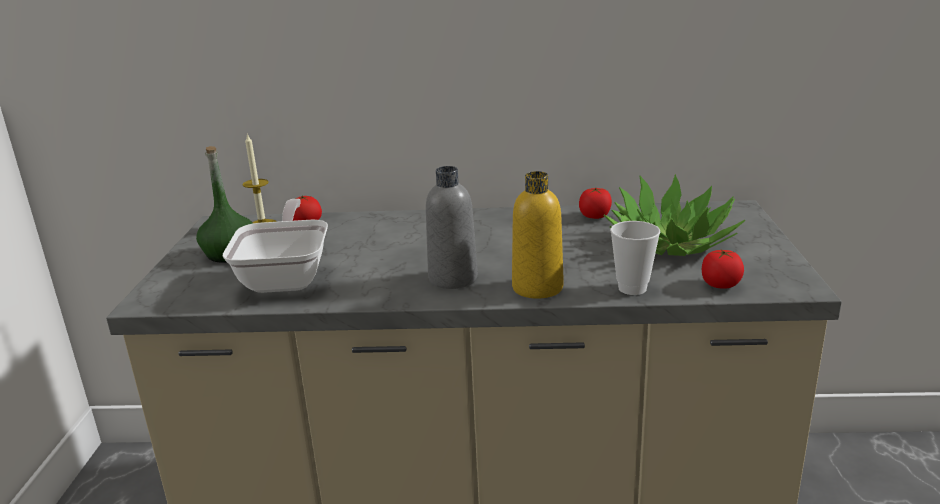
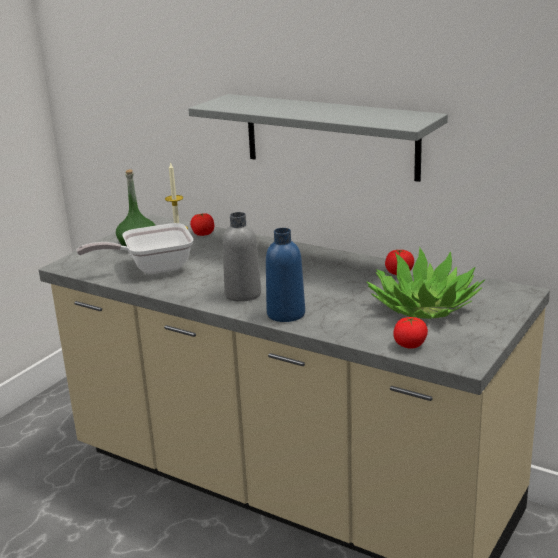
camera: 30 degrees right, 0 degrees up
(287, 276) = (152, 268): frying pan -> frying pan turned 135 degrees counterclockwise
(474, 67) = (330, 136): none -> grey shelf
(537, 288) = (286, 314): yellow bottle -> blue bottle
(632, 288) = (345, 331): cup -> none

